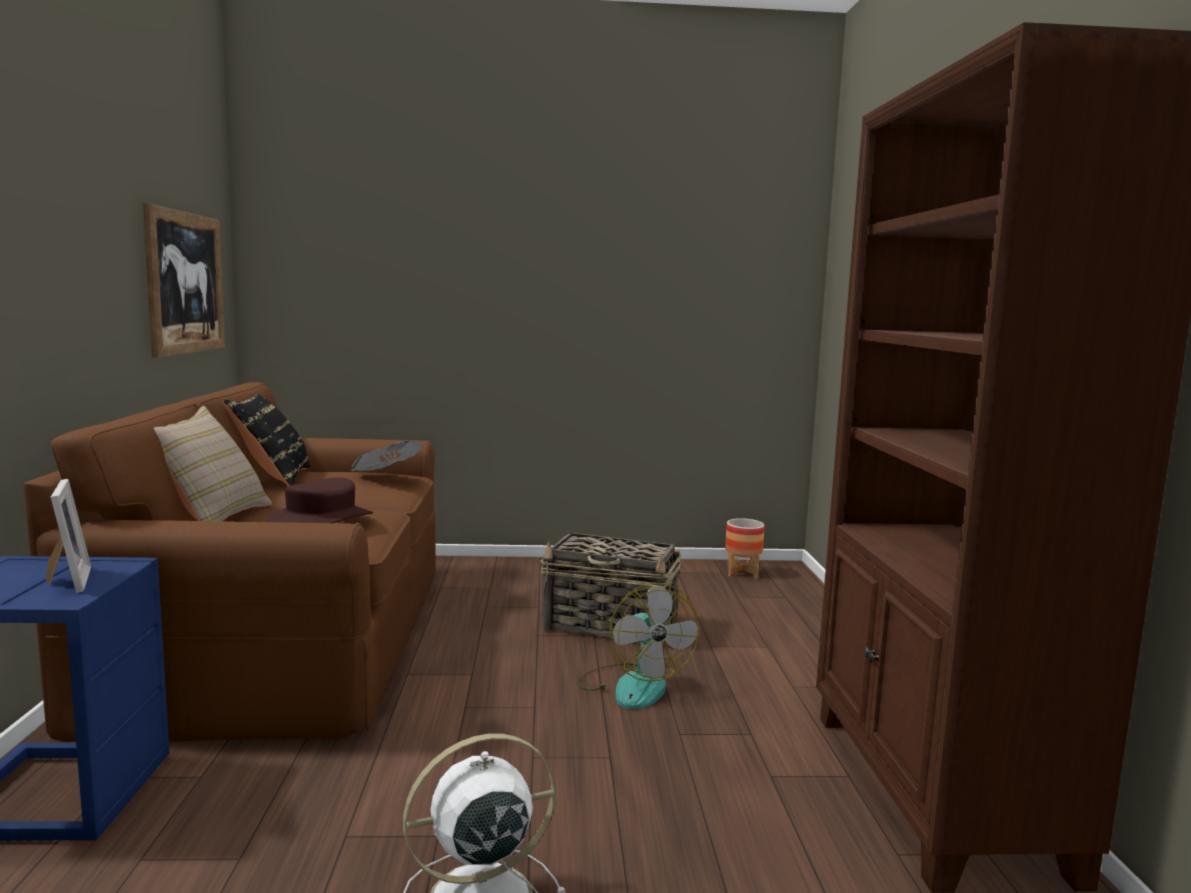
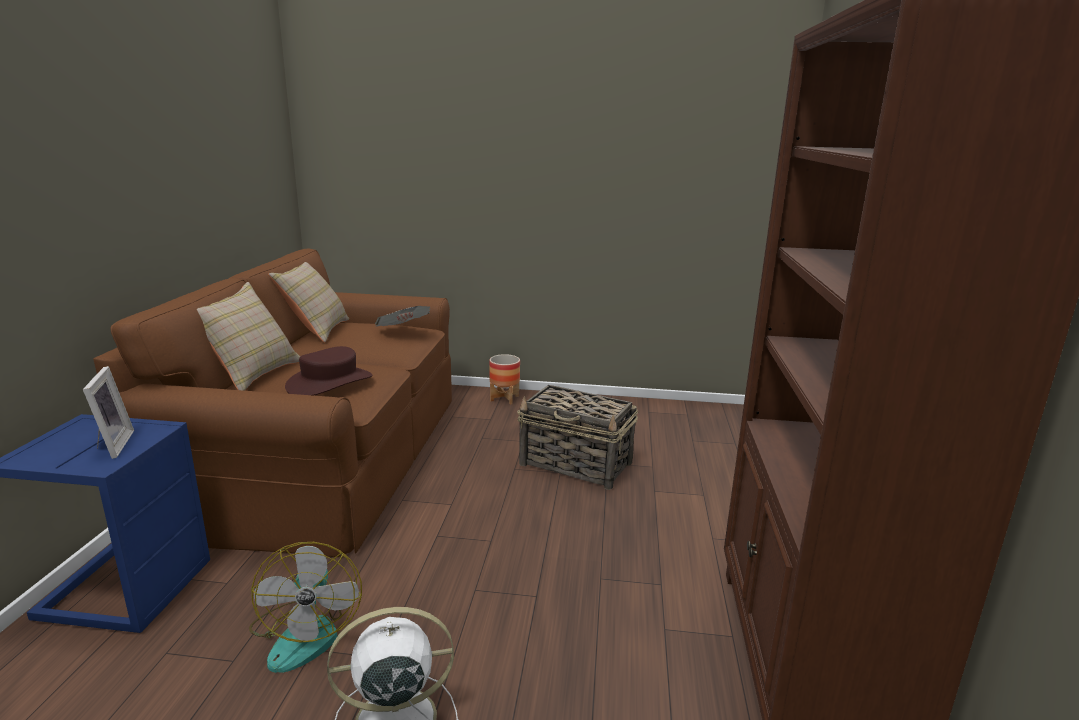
camera: 10 degrees right, 10 degrees up
(185, 283) = (244, 171): picture -> none
(272, 478) = (315, 330): black pillow -> beige pillow
(633, 685) = (576, 526): fan -> fan (306, 632)
(742, 573) = (705, 416): planter -> planter (504, 398)

